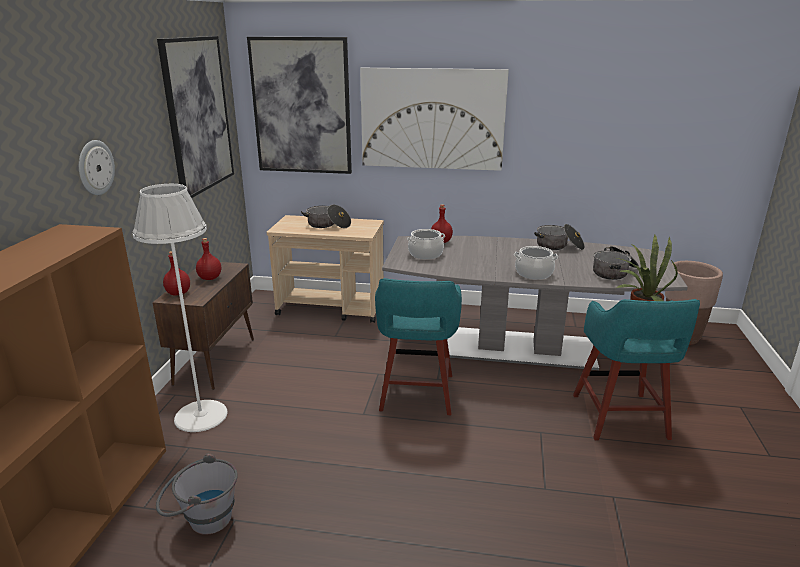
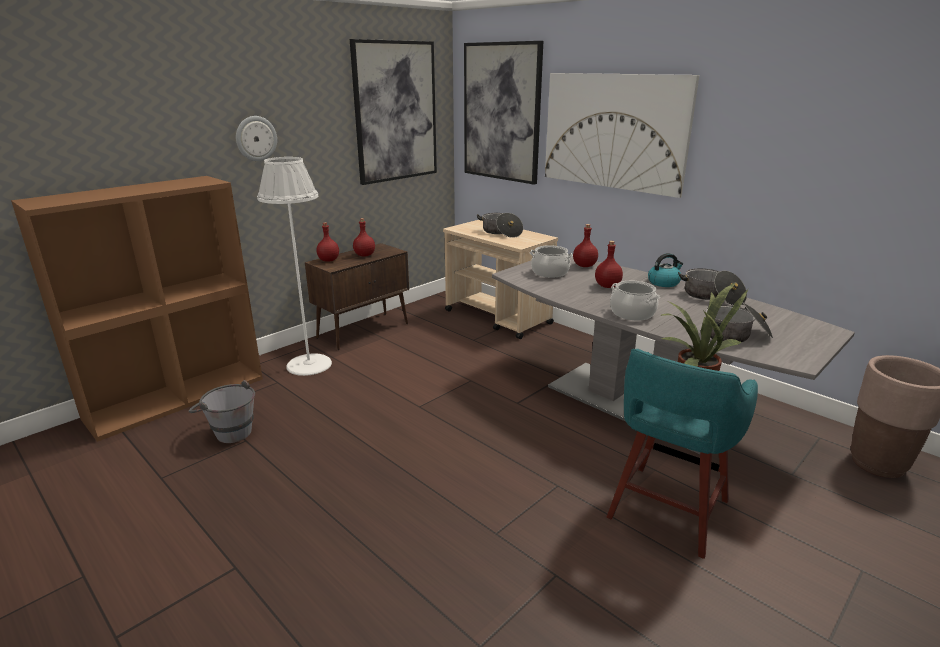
camera: 35 degrees right, 0 degrees up
(416, 394) = (482, 408): turquoise stool -> none
(483, 255) = (607, 286): none -> red bottle
(515, 242) = (664, 282): none -> kettle

